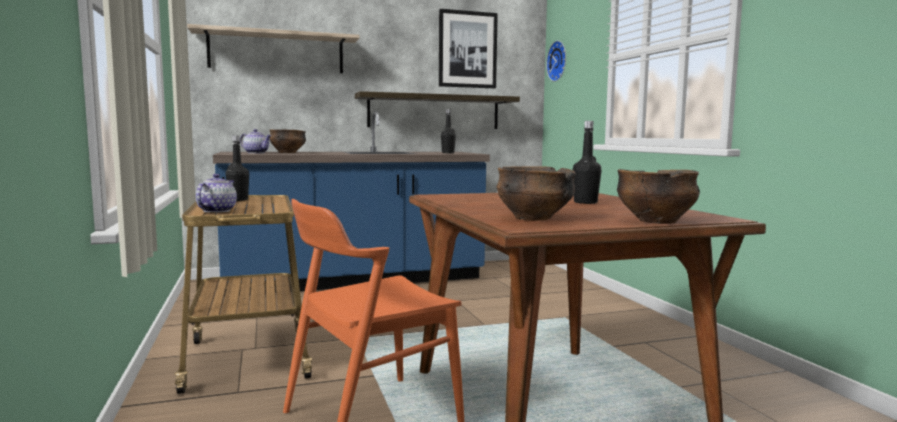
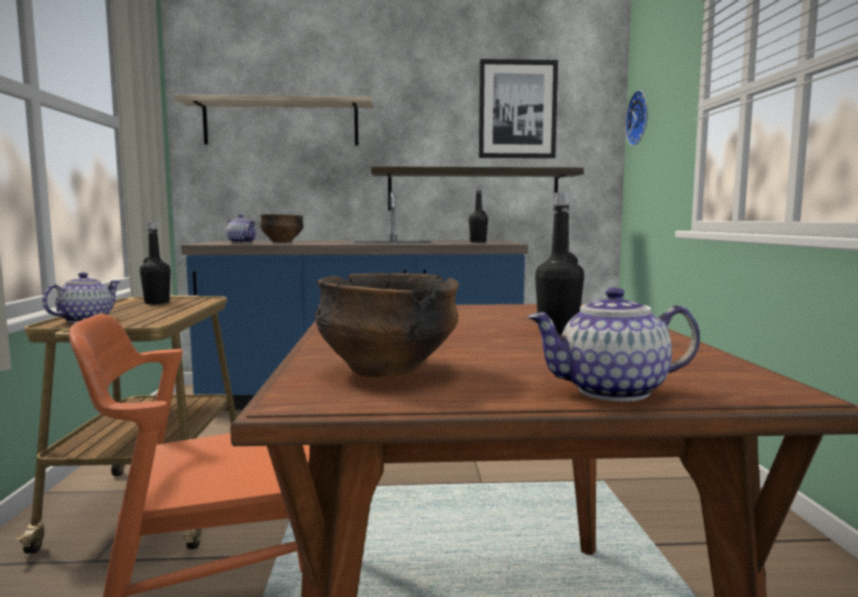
camera: 15 degrees right, 0 degrees up
(656, 221) = (612, 392): bowl -> teapot

